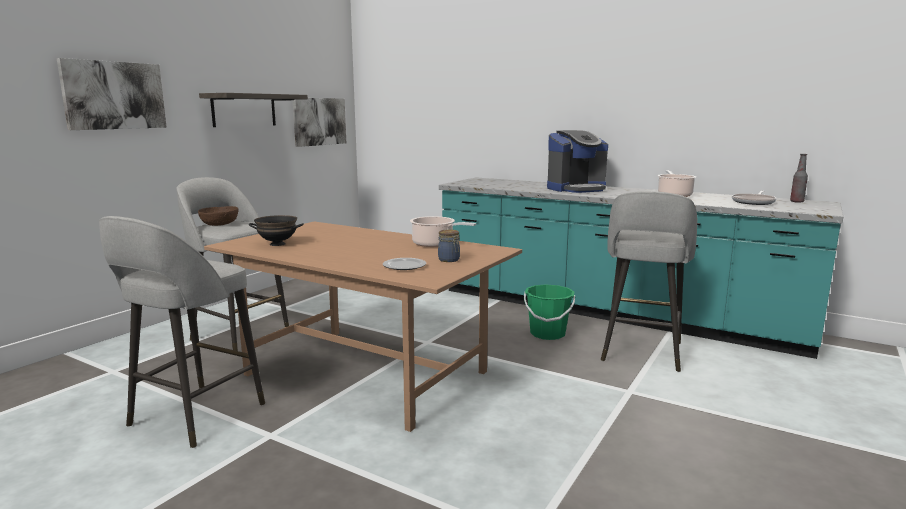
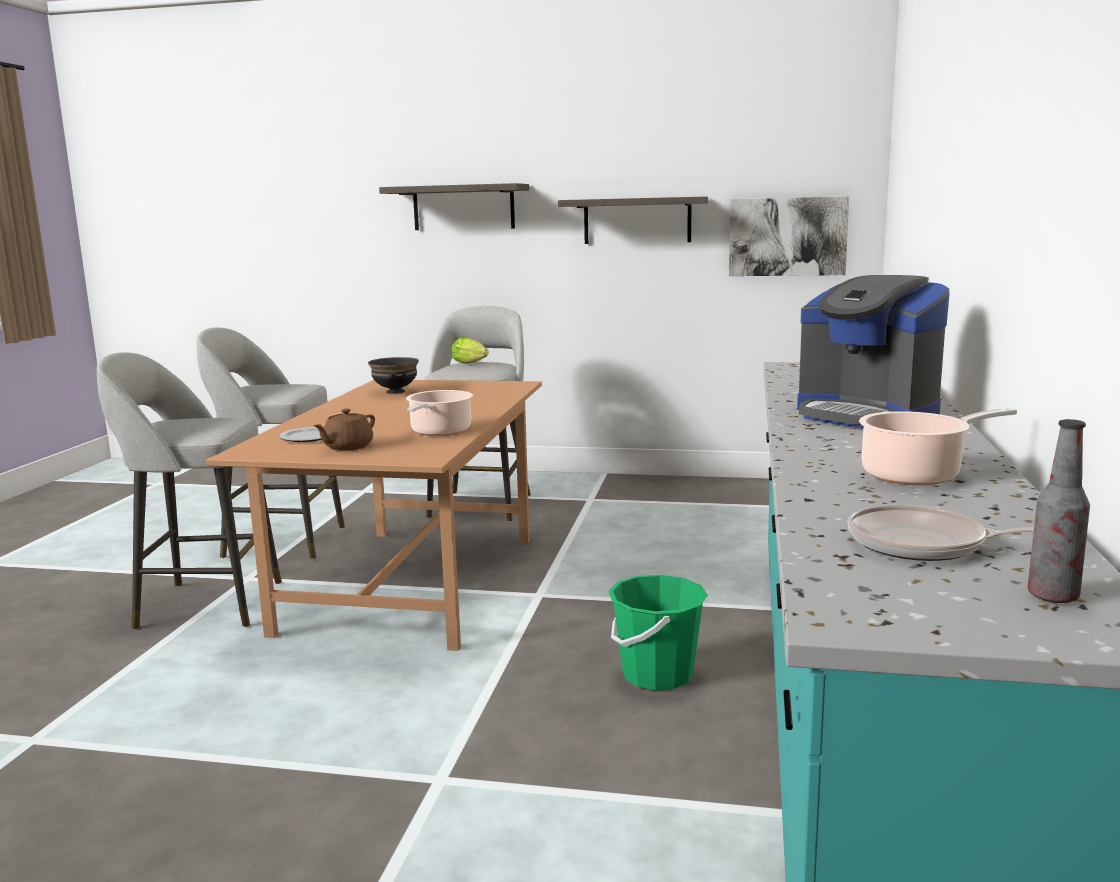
camera: 70 degrees right, 0 degrees up
(114, 95) = (463, 207): picture -> shelf
(219, 224) = (471, 363): brown bowl -> lettuce
(449, 260) = (347, 447): jar -> brown teapot
(641, 353) = (637, 781): grey stool -> grey stool (205, 604)

